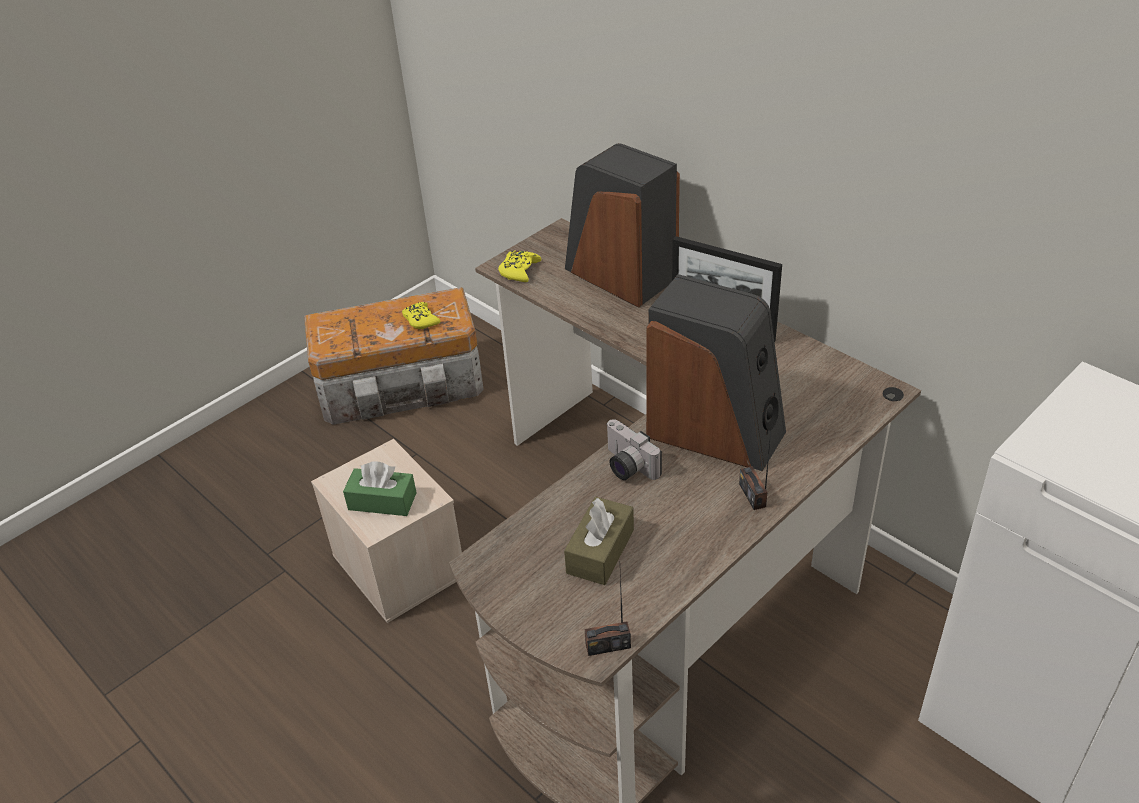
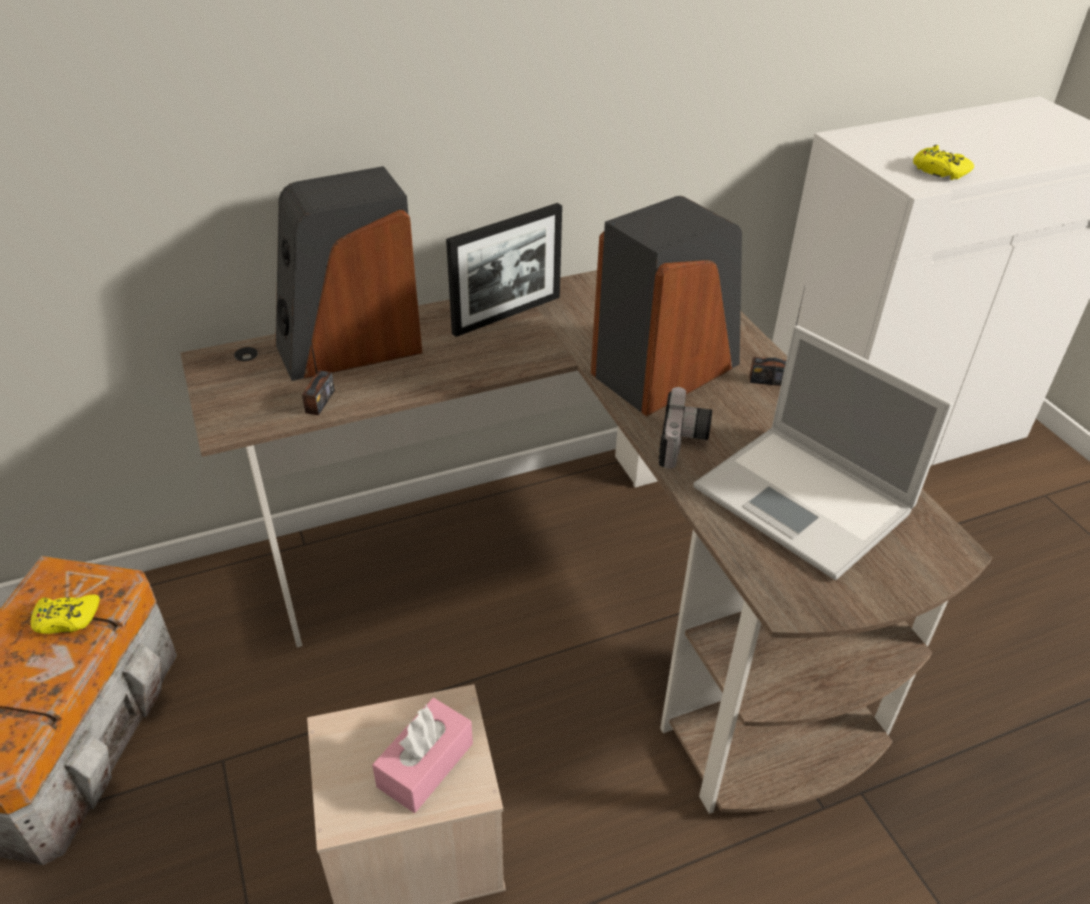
camera: 70 degrees left, 0 degrees up
(382, 501) = (425, 765): green tissue box -> pink tissue box
(519, 271) = (253, 416): yellow game controller -> yellow game controller (939, 171)
(600, 551) = (806, 501): brown tissue box -> laptop
(608, 645) = (944, 536): radio -> radio (319, 401)
(626, 466) = (684, 443): camera -> camera turned 60 degrees counterclockwise

